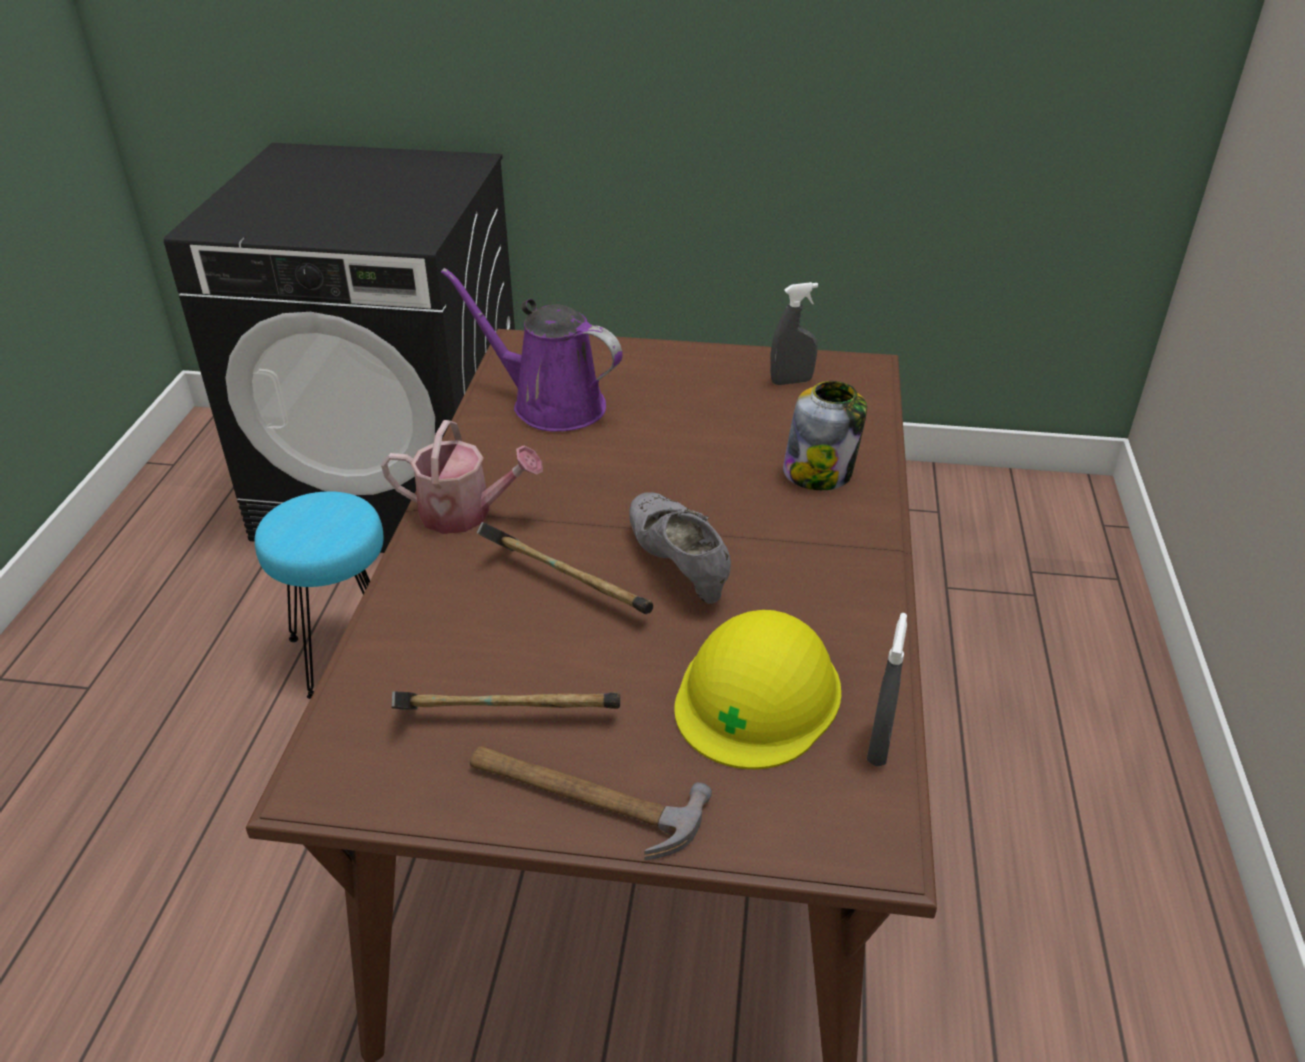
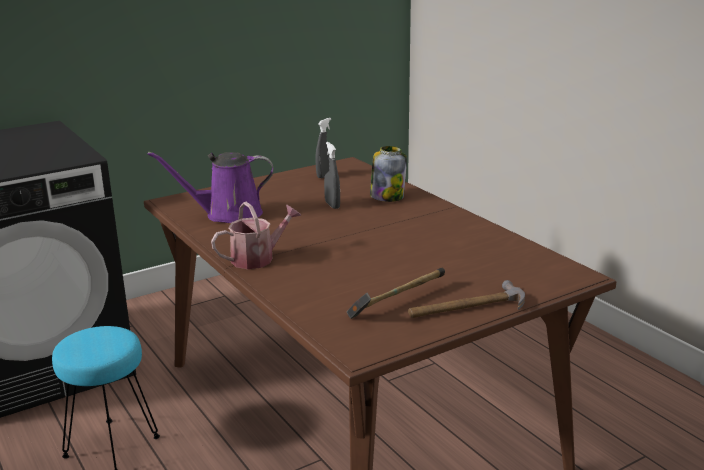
camera: 40 degrees left, 15 degrees down
(564, 585) = (347, 261): hammer -> none
(678, 566) = (383, 239): grey shoe -> none
(758, 695) = (477, 258): yellow hard hat -> none
(879, 745) = (537, 253): grey spray bottle -> grey spray bottle (332, 205)

